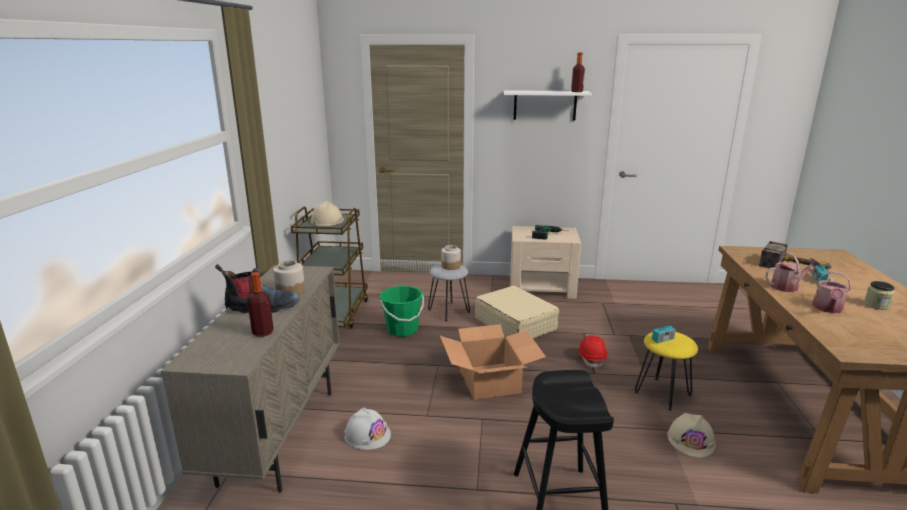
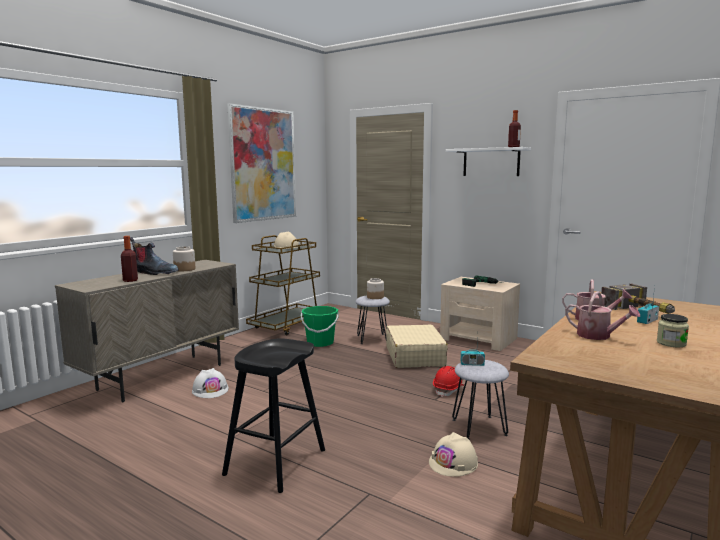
camera: 30 degrees right, 10 degrees down
(285, 117) = (263, 164): none -> picture
(490, 380) = (339, 383): cardboard box -> none
(662, 393) = (479, 427): yellow stool -> grey stool
(827, 309) = (598, 336): watering can -> watering can turned 105 degrees counterclockwise

